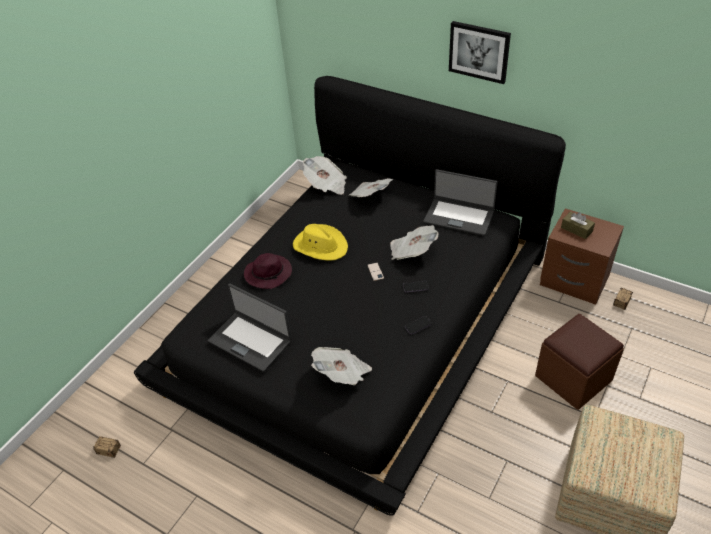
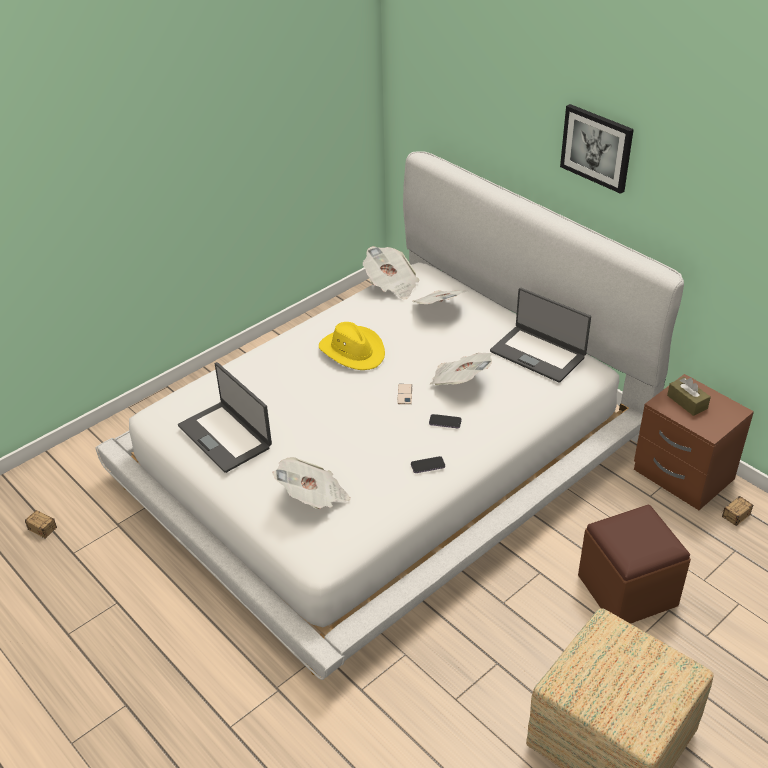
camera: 15 degrees right, 5 degrees down
(269, 273) = (279, 369): purple hat -> none
(359, 318) = (386, 456): black bed -> white bed

